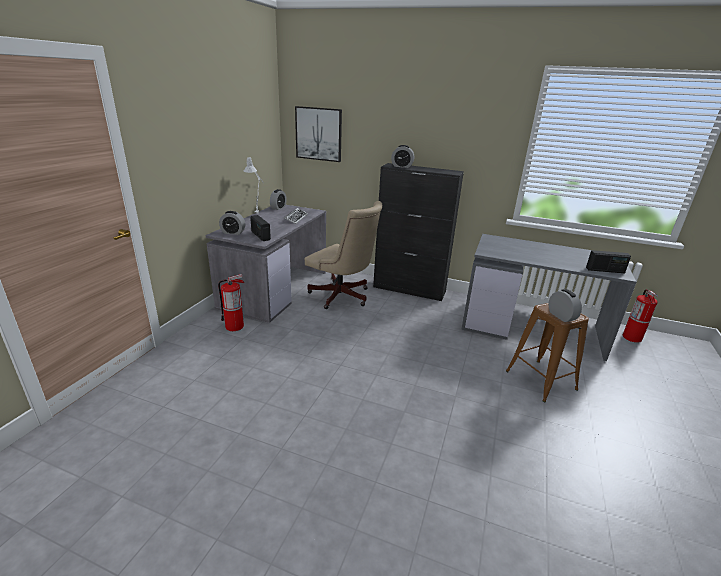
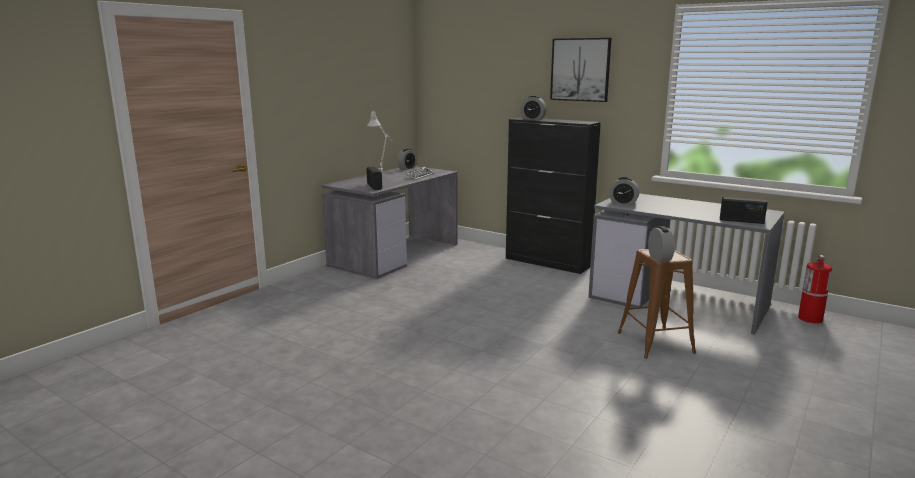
camera: 15 degrees right, 10 degrees down
(233, 233) = (348, 184): alarm clock -> alarm clock (623, 203)
(235, 326) = (340, 279): fire extinguisher -> none
(319, 134) = (453, 90): picture -> picture (580, 69)
(342, 297) = (465, 264): beige office chair -> none

